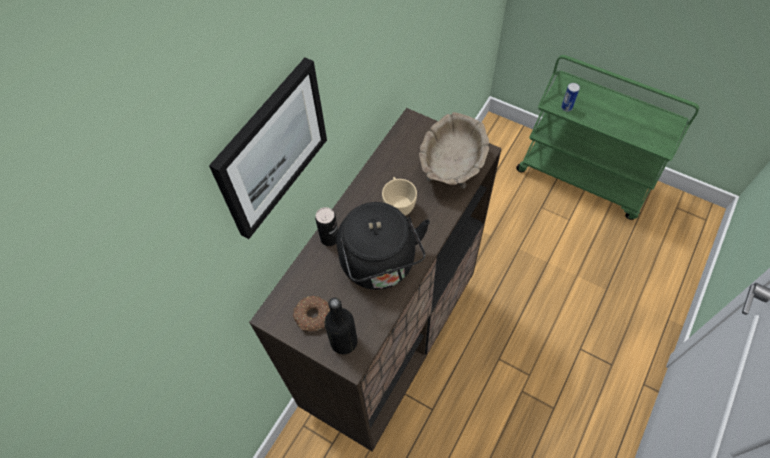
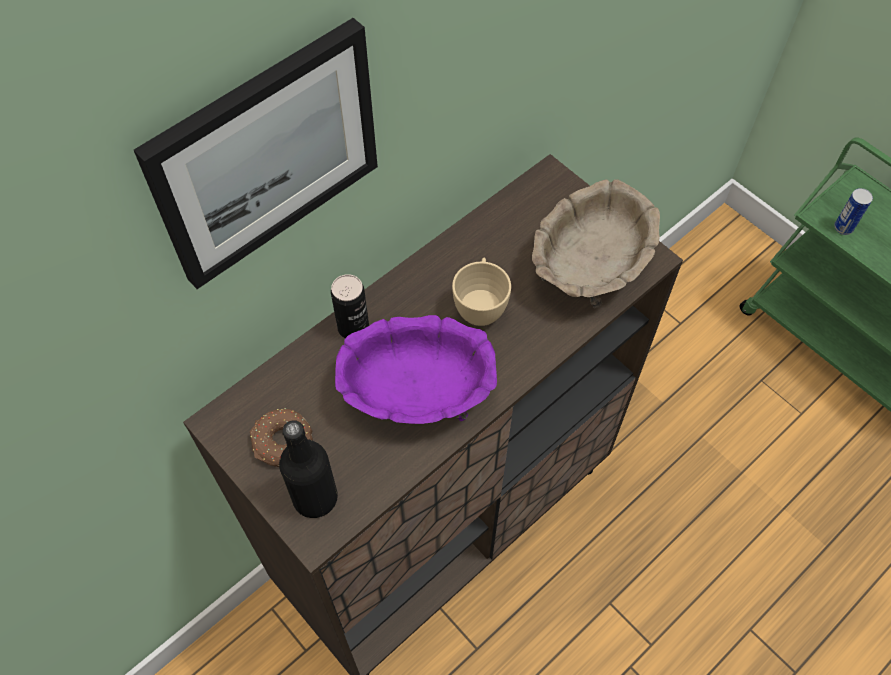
camera: 15 degrees right, 0 degrees up
(380, 265) = (416, 394): black kettle -> purple bowl

